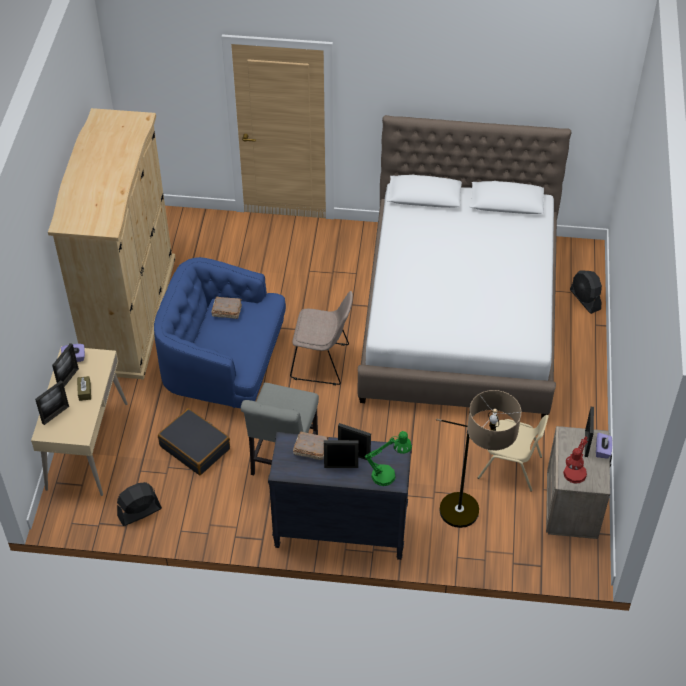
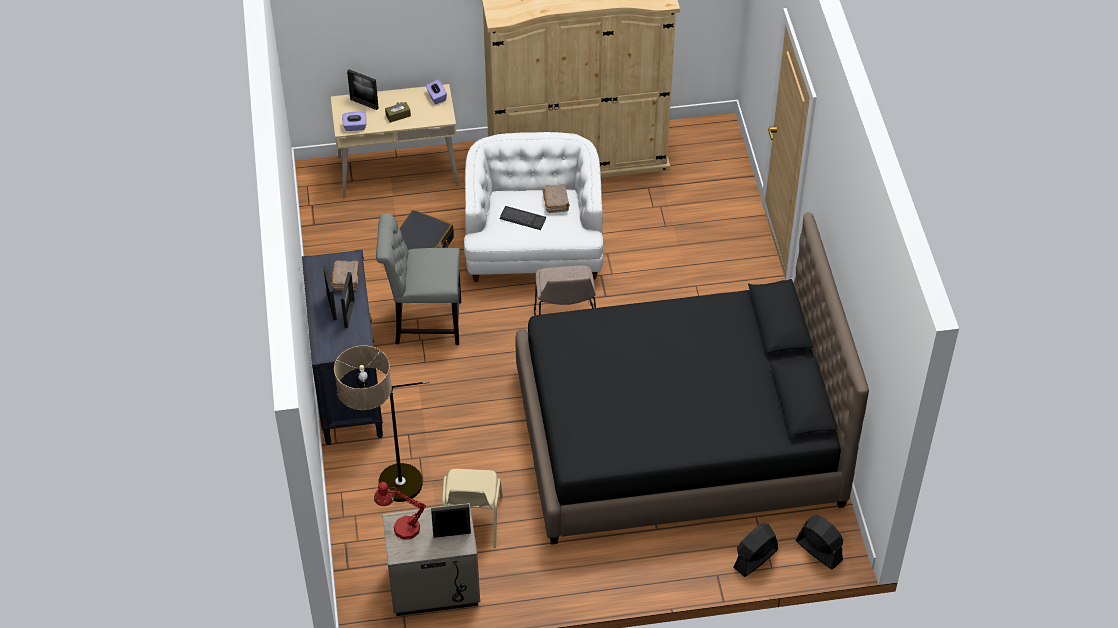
camera: 75 degrees right, 0 degrees up
(68, 379) = (409, 100): picture frame -> none
(139, 512) = (331, 230): black fan -> black fan (819, 550)
(224, 365) = (533, 247): blue armchair -> white armchair
(236, 337) = (523, 219): none -> keyboard
(388, 474) = (330, 346): green table lamp -> none
(460, 317) = (678, 437): white bed -> black bed
(602, 450) = (446, 550): purple tissue box -> purple tissue box (355, 127)

